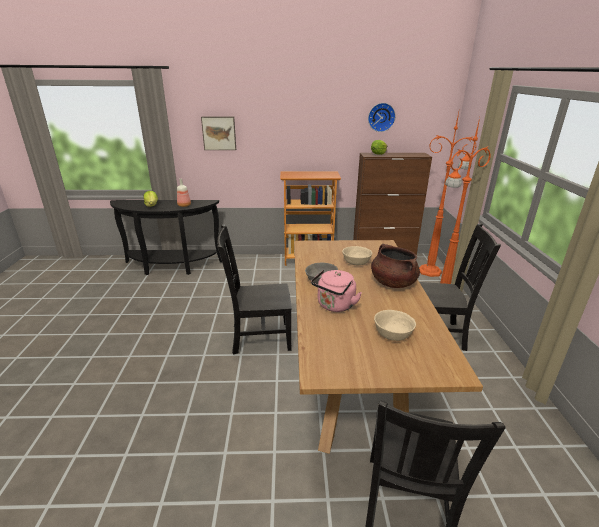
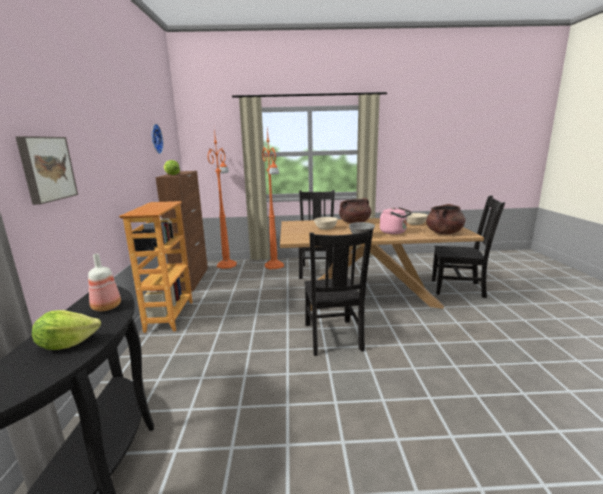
camera: 90 degrees left, 10 degrees down
(329, 350) = (444, 233): none -> brown cooking pot

